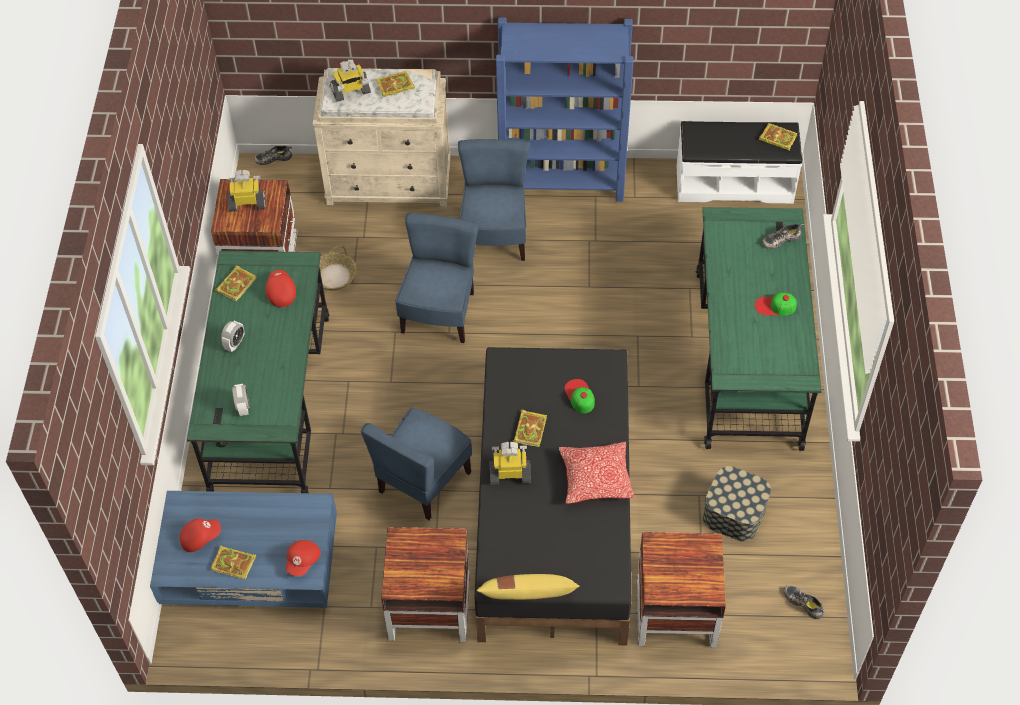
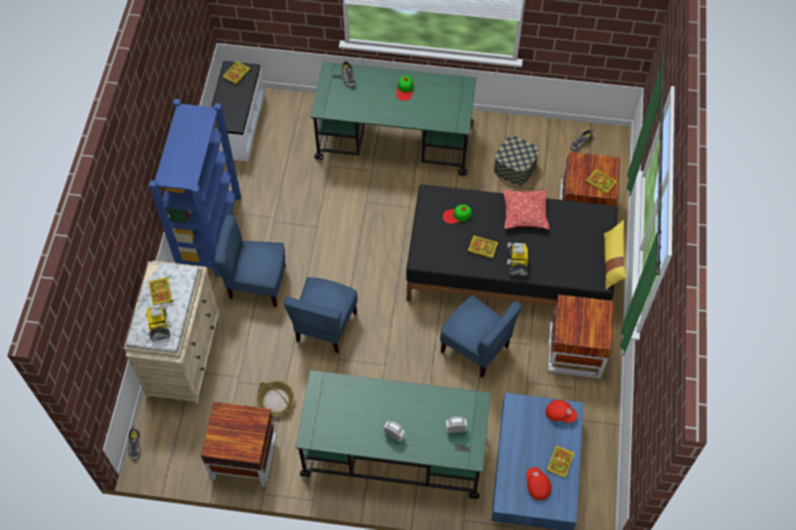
camera: 85 degrees left, 5 degrees up
(236, 284) = (333, 433): book -> book (600, 182)
(248, 203) = (233, 433): toy robot -> none
(280, 292) = (347, 400): red cap -> none
(439, 313) = (325, 327): blue chair -> blue chair turned 90 degrees counterclockwise

